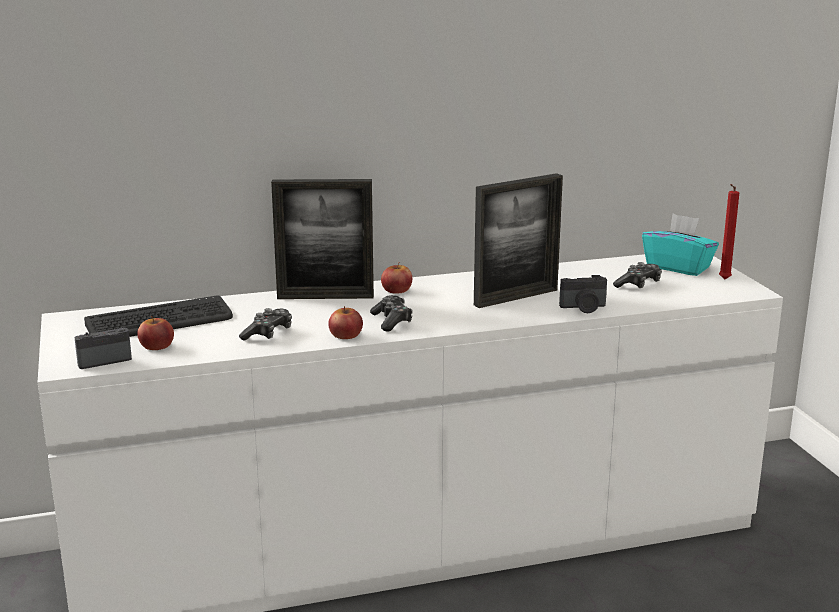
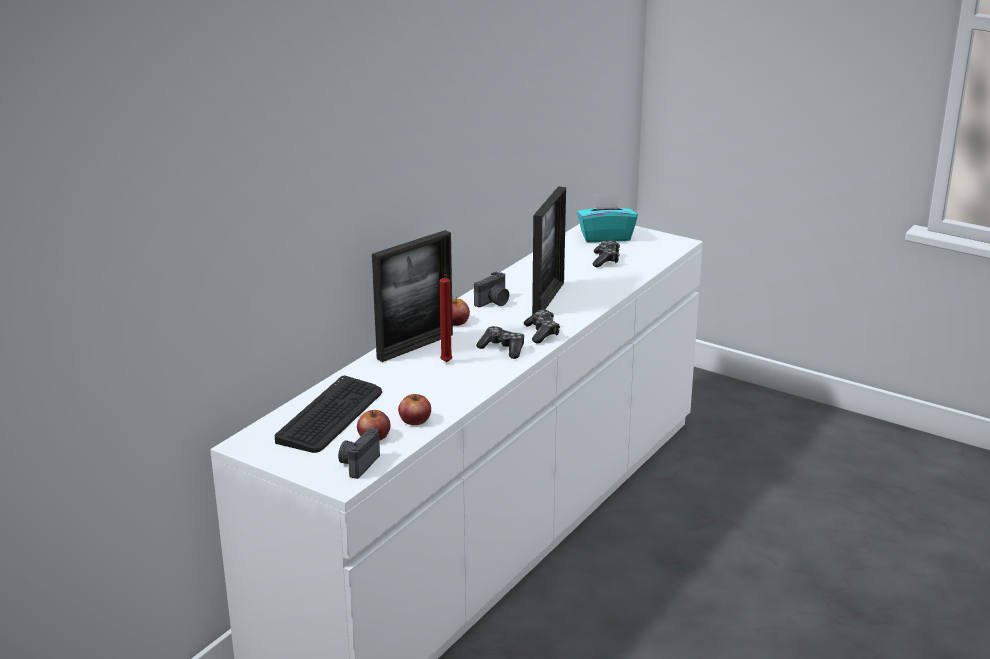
camera: 40 degrees left, 5 degrees up
(268, 333) = (436, 393): game controller -> game controller (542, 333)
(345, 335) = (493, 372): apple -> apple (415, 420)
(584, 308) = (606, 291): camera -> camera (494, 302)
(723, 280) = (649, 238): red candle -> red candle (446, 363)

